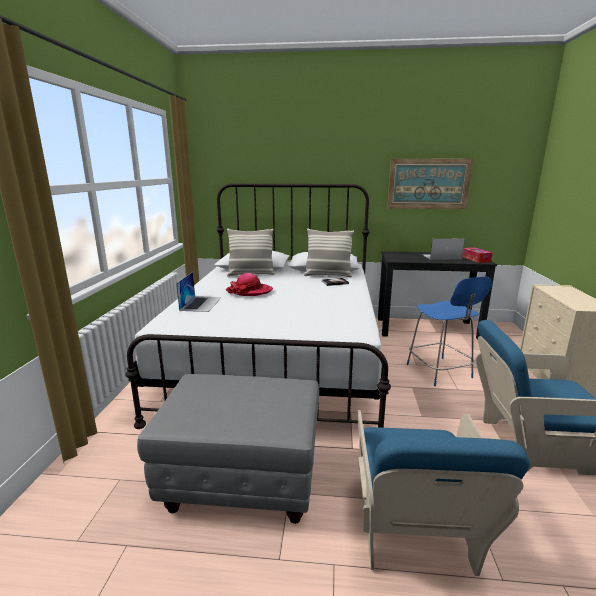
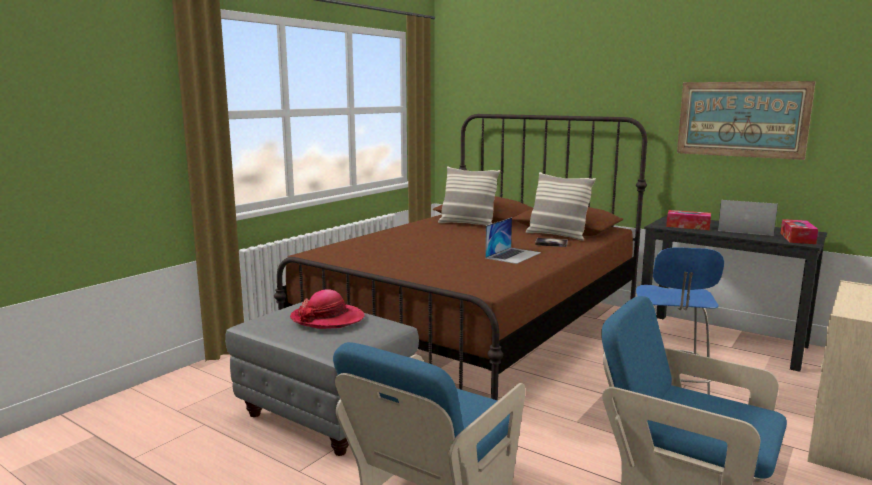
camera: 30 degrees right, 5 degrees down
(201, 303) = (373, 242): laptop -> laptop (513, 255)
(249, 291) = (438, 238): hat -> hat (327, 319)
(279, 358) = (473, 331): white bed -> brown bed
(409, 258) = (688, 226): none -> tissue box

